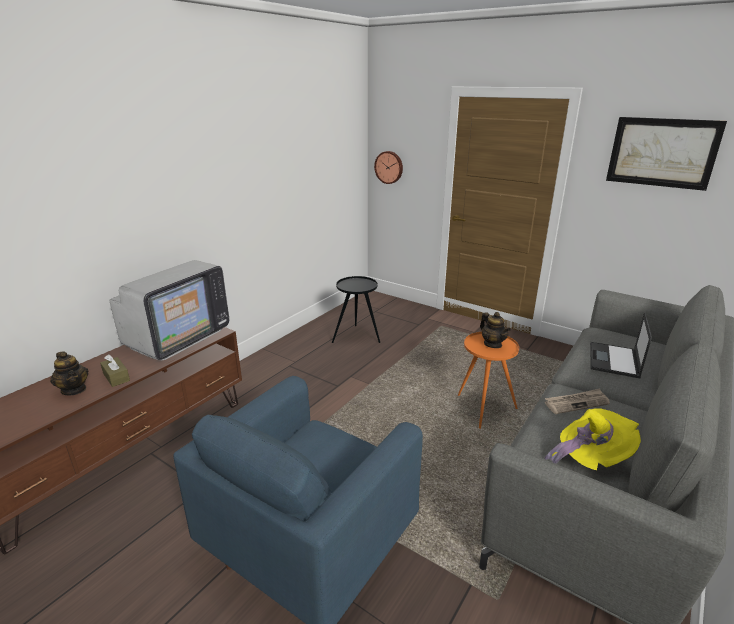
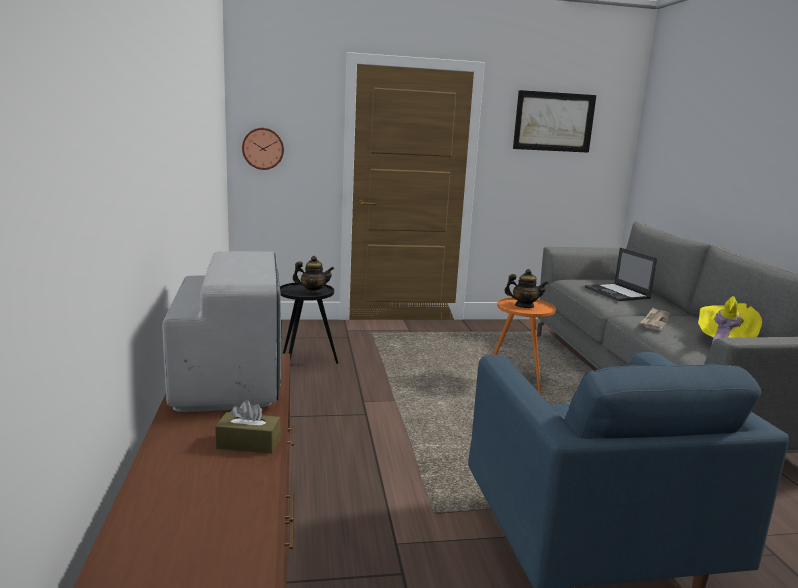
camera: 45 degrees left, 10 degrees down
(74, 389) = (217, 480): teapot -> teapot (313, 292)

